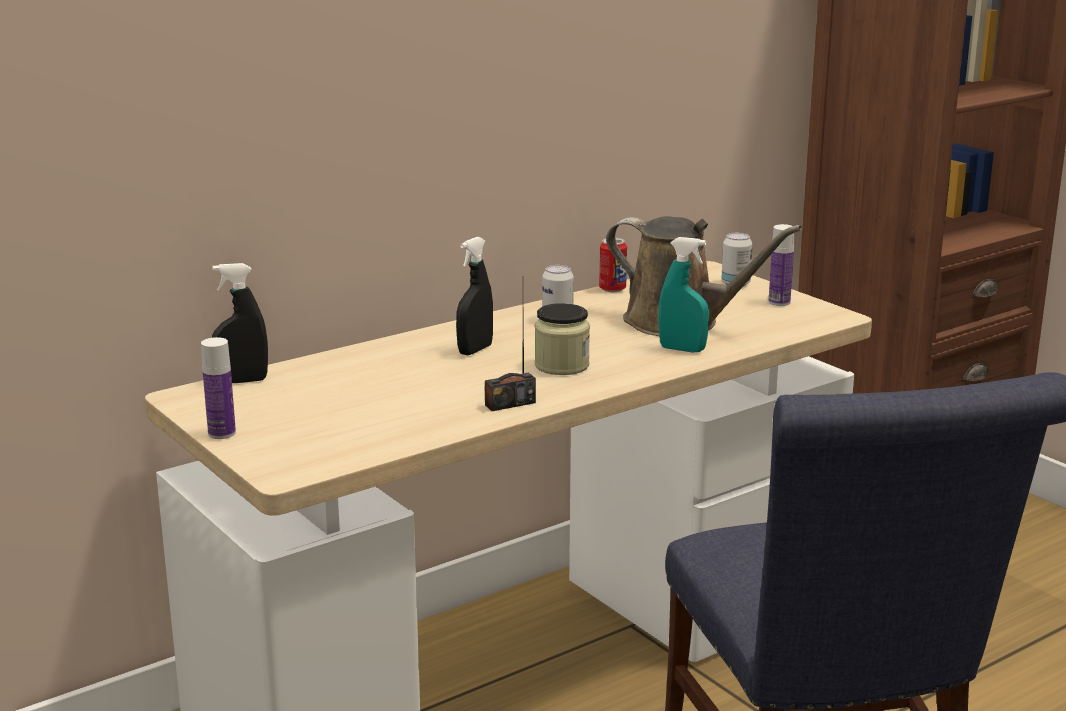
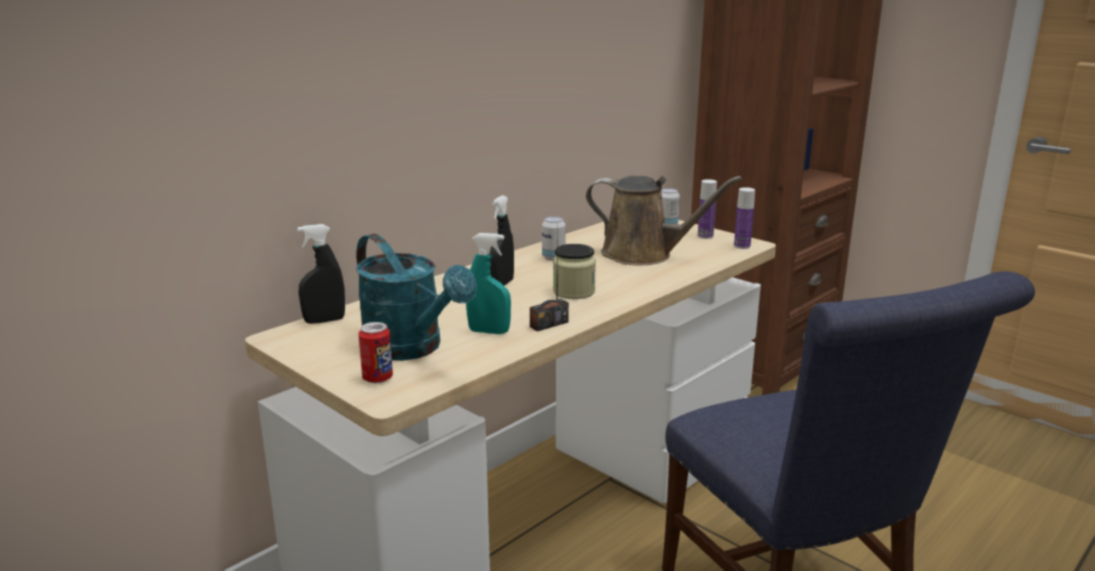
camera: 10 degrees left, 0 degrees up
(222, 433) = (321, 366): bottle -> bottle (742, 246)
(332, 421) = (411, 349): none -> turquoise watering can
(612, 289) = (582, 234): can -> can (377, 378)
(682, 349) = (656, 274): turquoise spray bottle -> turquoise spray bottle (489, 332)

